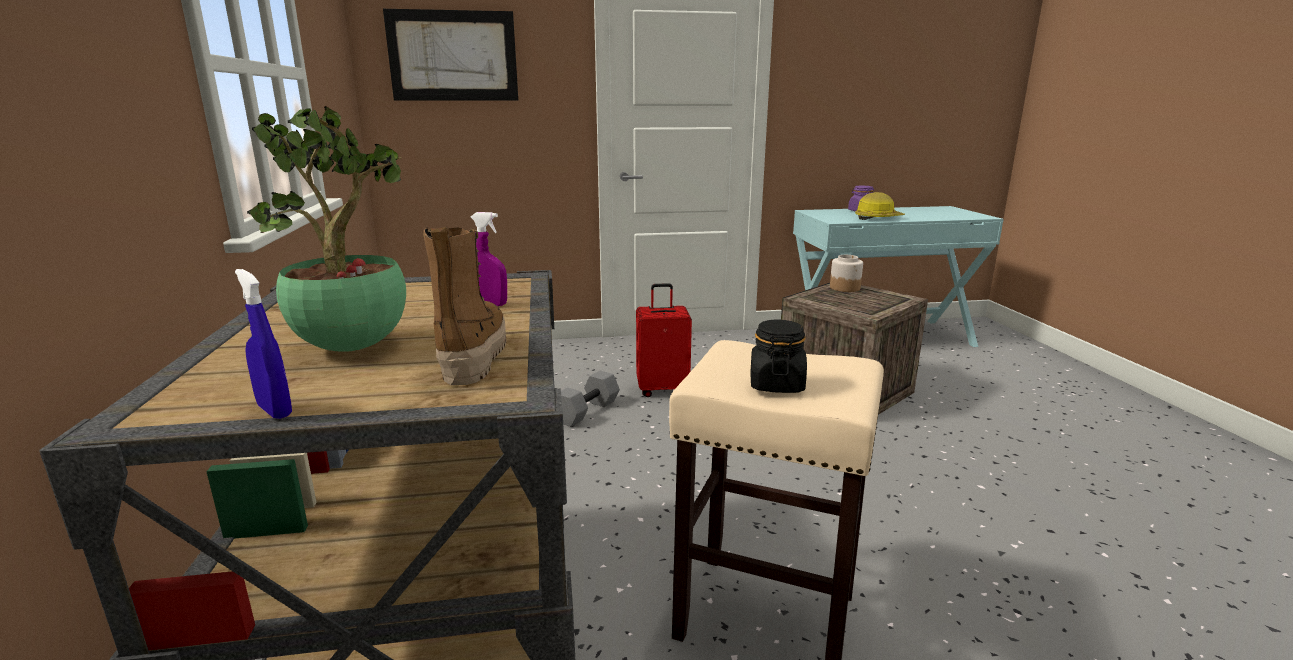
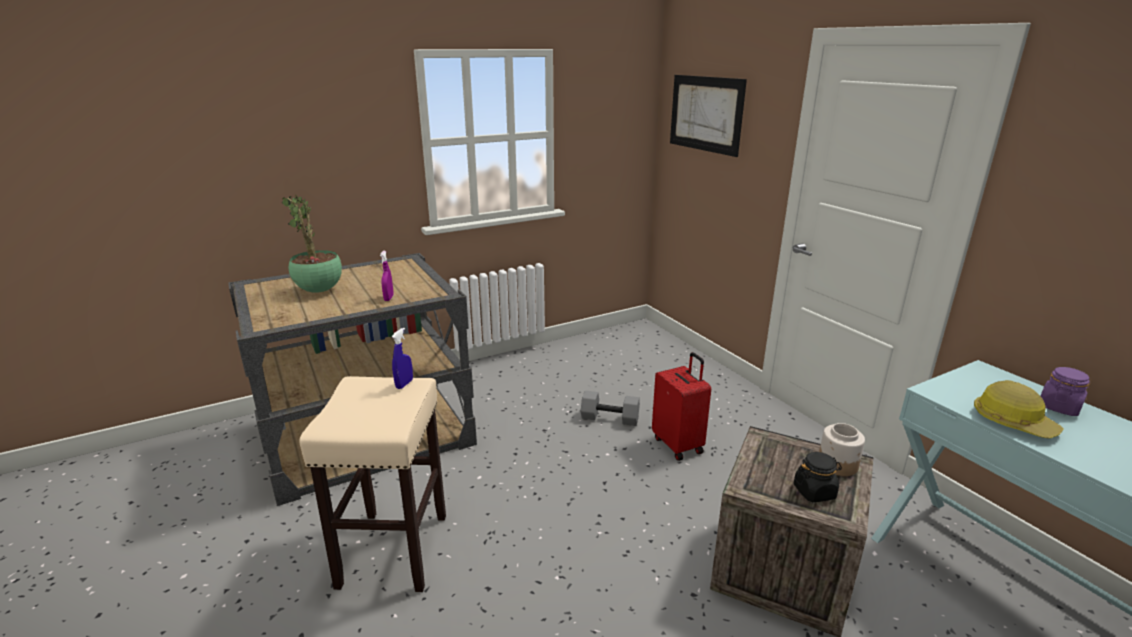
camera: 70 degrees right, 5 degrees up
(274, 410) = (251, 298): blue spray bottle -> blue spray bottle (404, 384)
(472, 357) = (307, 312): boot -> none
(776, 384) = (353, 403): black jar -> black jar (814, 492)

